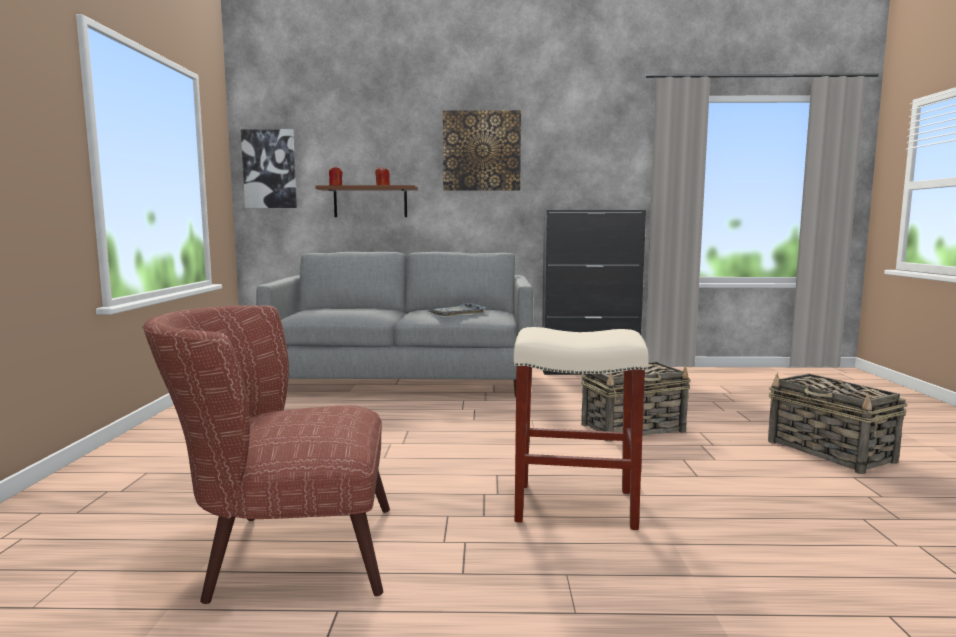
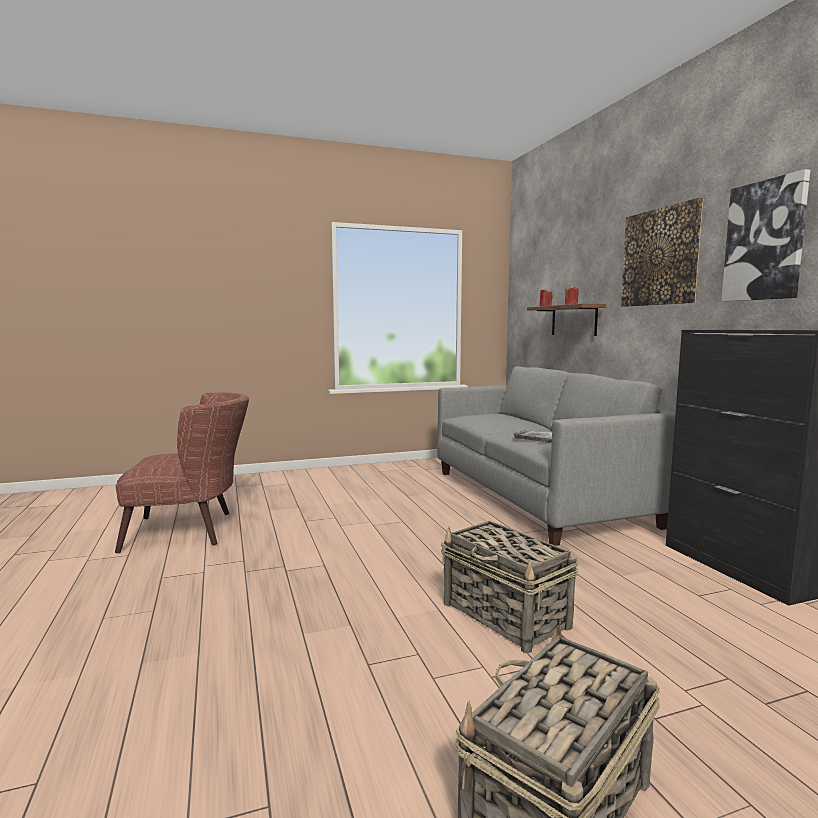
camera: 70 degrees right, 0 degrees up
(270, 169) = (523, 294): picture -> picture (765, 241)
(283, 552) = (192, 531): brown armchair -> brown armchair turned 105 degrees clockwise
(573, 506) = (269, 601): beige stool -> none

